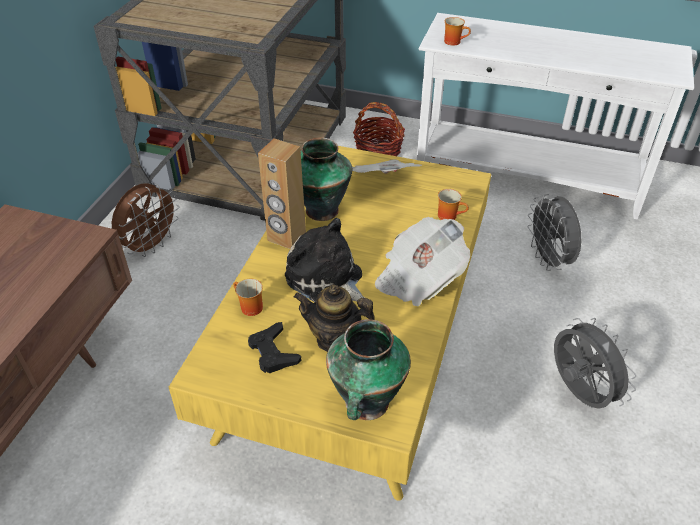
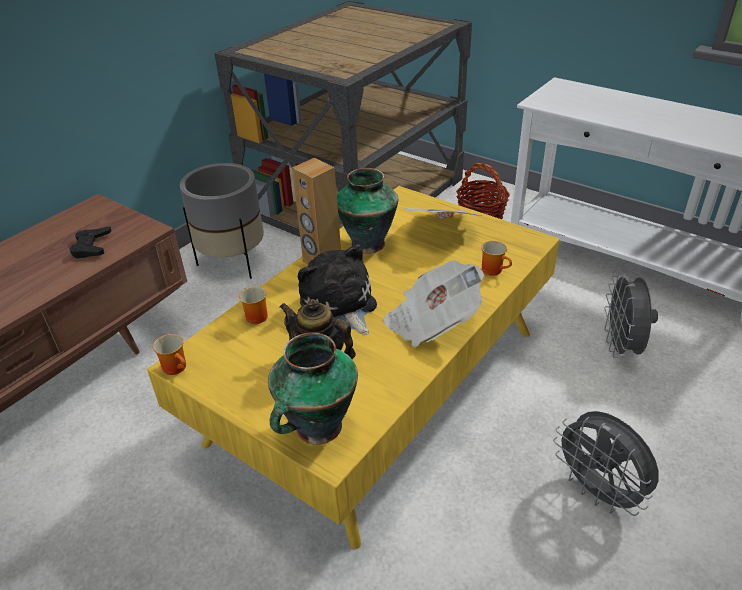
camera: 20 degrees right, 5 degrees down
(151, 246) = (233, 262): brown fan -> grey planter
(273, 352) = (254, 360): black game controller -> black game controller (92, 246)
(454, 41) = (557, 103): mug -> mug (177, 367)
(578, 393) = (598, 492): grey fan -> grey fan turned 150 degrees clockwise

